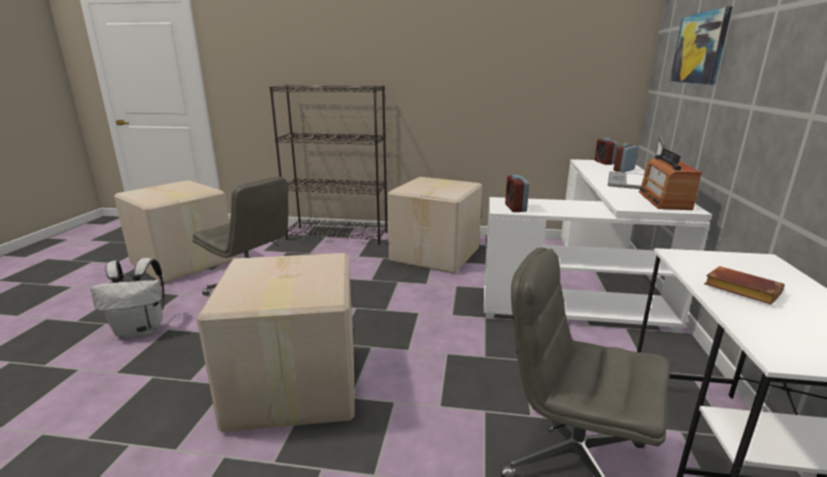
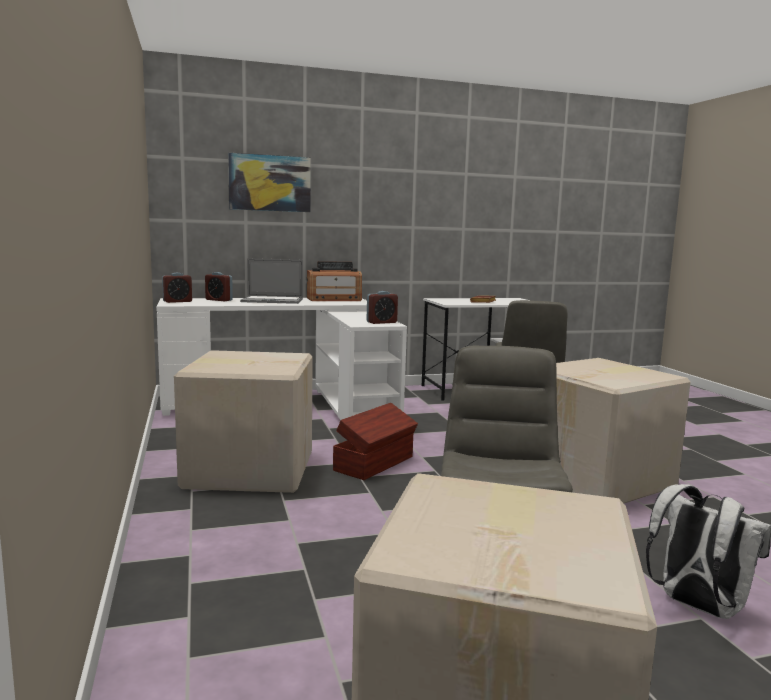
camera: 115 degrees left, 10 degrees down
(338, 235) = (181, 568): black bookcase -> none
(417, 291) = (375, 463): none -> brown storage box

